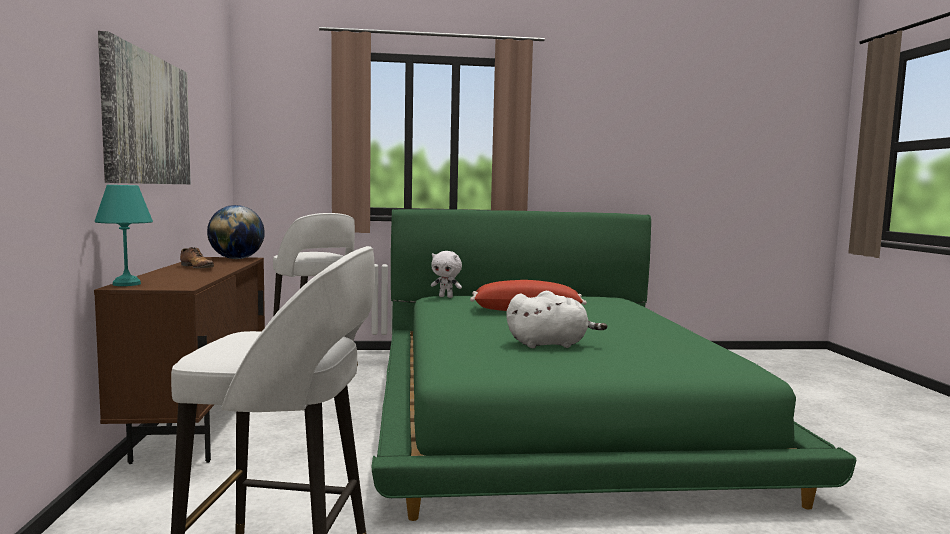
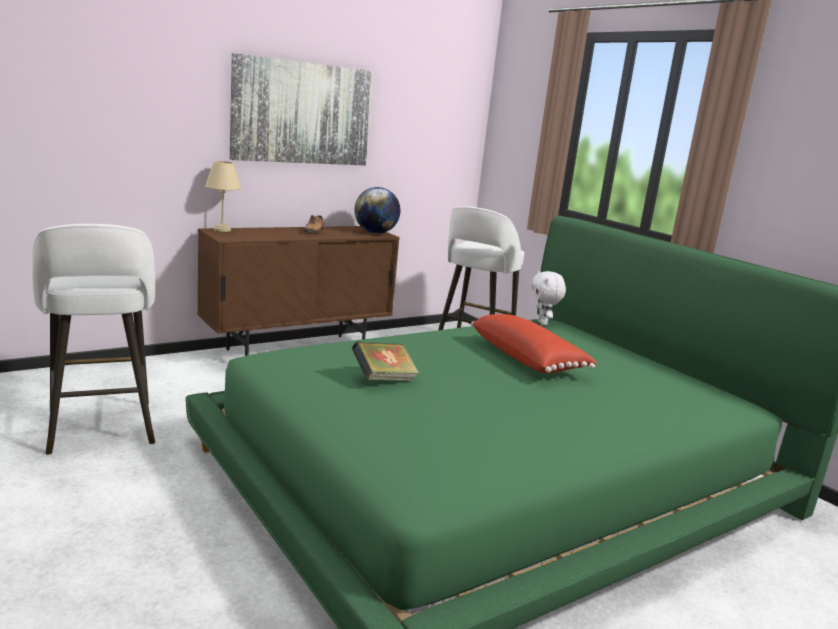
camera: 60 degrees right, 10 degrees up
(128, 284) = (223, 230): turquoise table lamp -> beige table lamp
(550, 344) = (384, 379): white plush toy -> book

